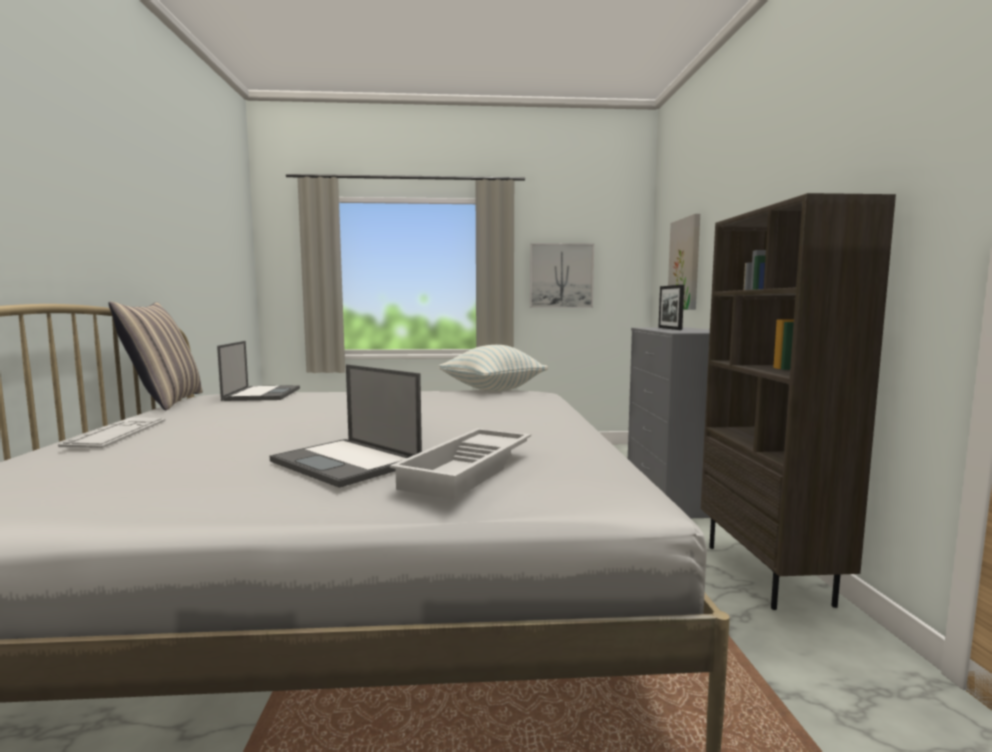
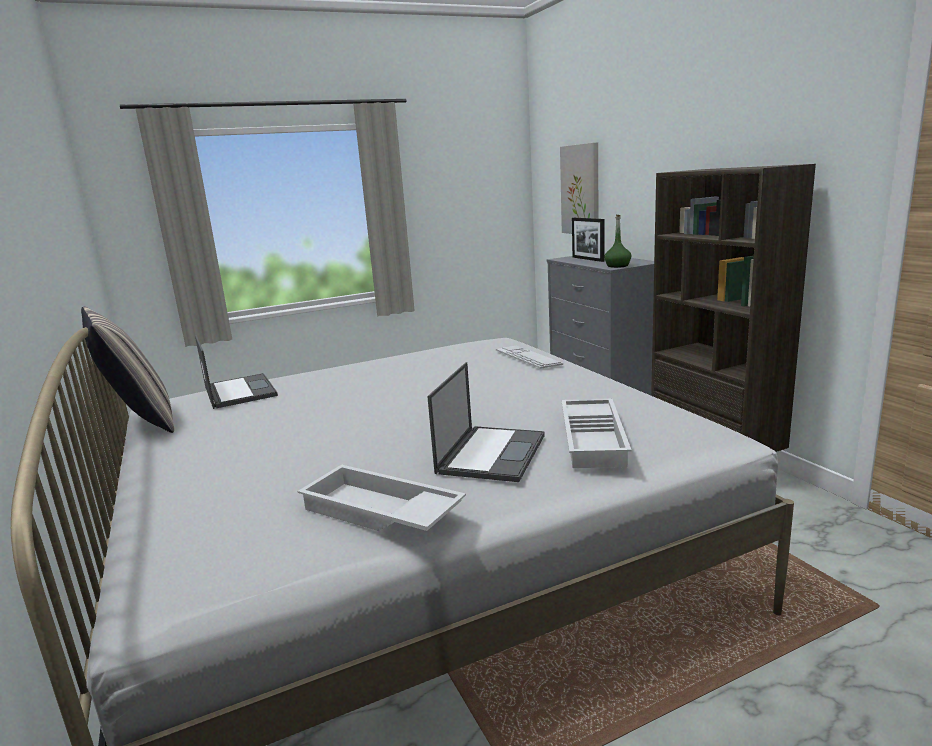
camera: 20 degrees left, 10 degrees up
(117, 433) = (201, 471): keyboard -> keyboard (528, 358)
(155, 486) = (379, 512): none -> white tray
(347, 462) = (491, 453): laptop -> laptop turned 90 degrees counterclockwise
(492, 389) = (458, 345): pillow -> none
(561, 276) = (448, 204): picture -> none
(686, 332) = (617, 266): none -> green bottle

